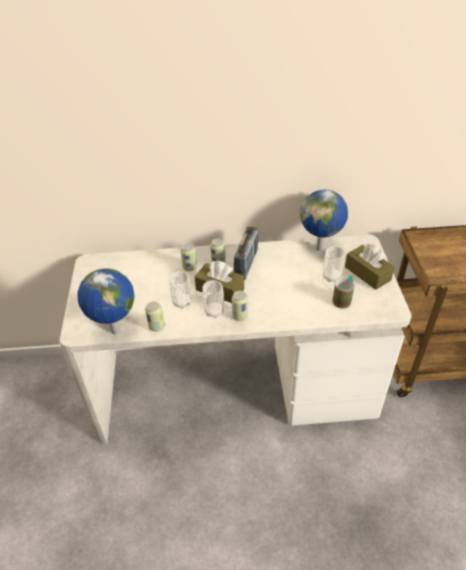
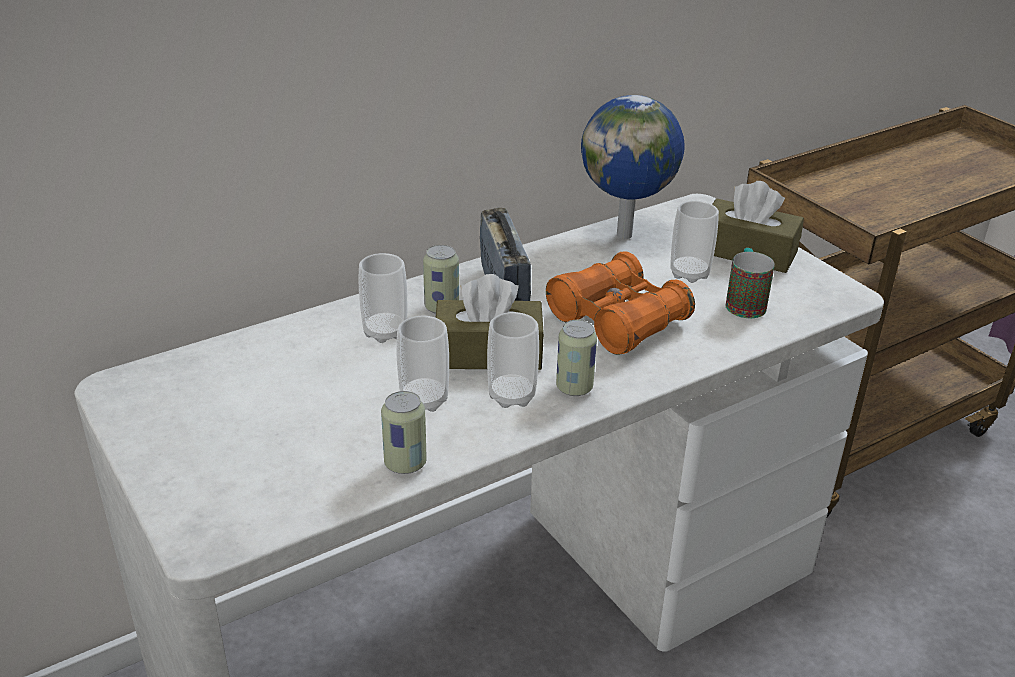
camera: 30 degrees left, 10 degrees down
(114, 331) = (308, 506): globe -> none
(190, 267) = (385, 332): can -> cup
(281, 290) = (617, 320): none -> orange binoculars

